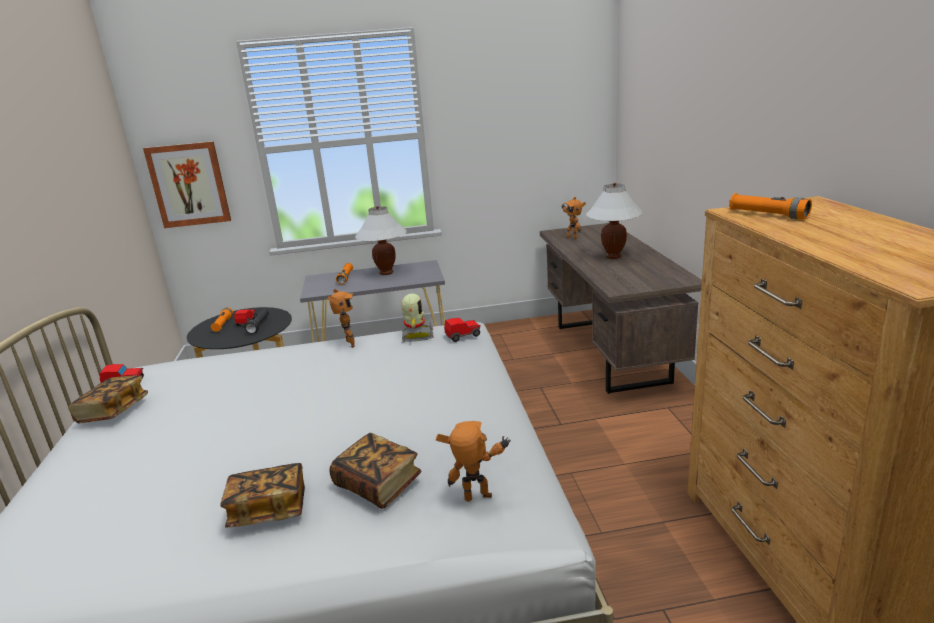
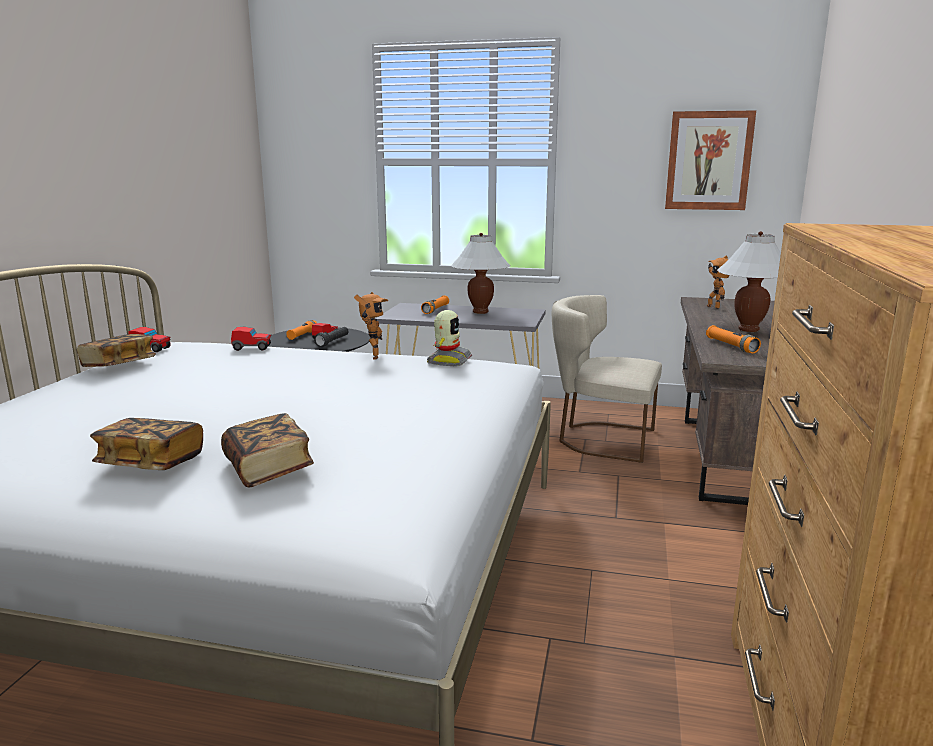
camera: 20 degrees right, 5 degrees down
(189, 185) = (306, 190): picture -> picture (708, 161)
(463, 336) = (496, 370): toy car -> toy car (252, 348)
(479, 501) = (352, 508): toy robot -> none
(508, 358) = (600, 439): none -> beige chair
(768, 215) = (860, 229): orange flashlight -> orange flashlight (731, 346)

